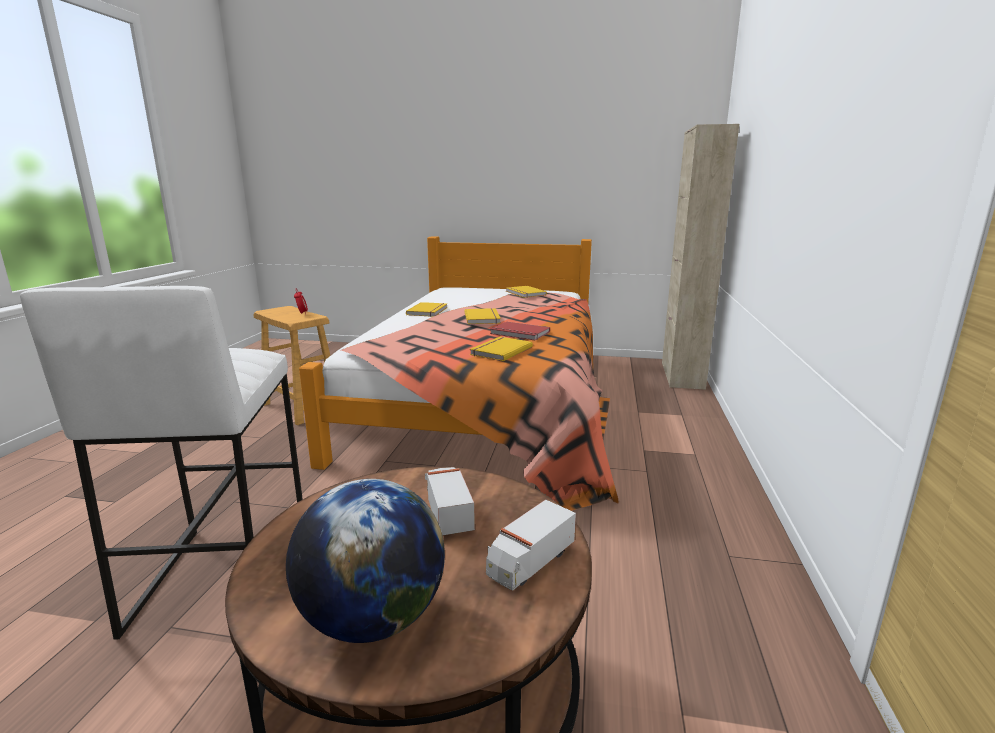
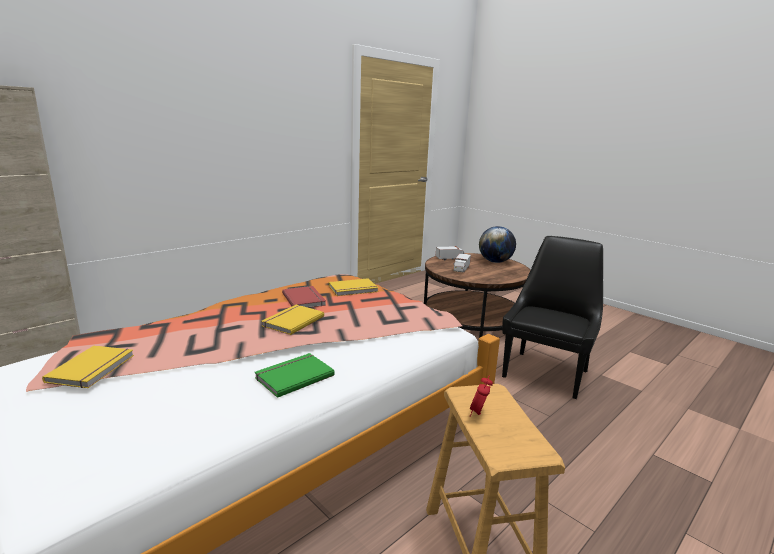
camera: 145 degrees left, 0 degrees up
(221, 575) = (546, 372): white stool -> black chair
(428, 311) = (293, 376): yellow book -> green book

